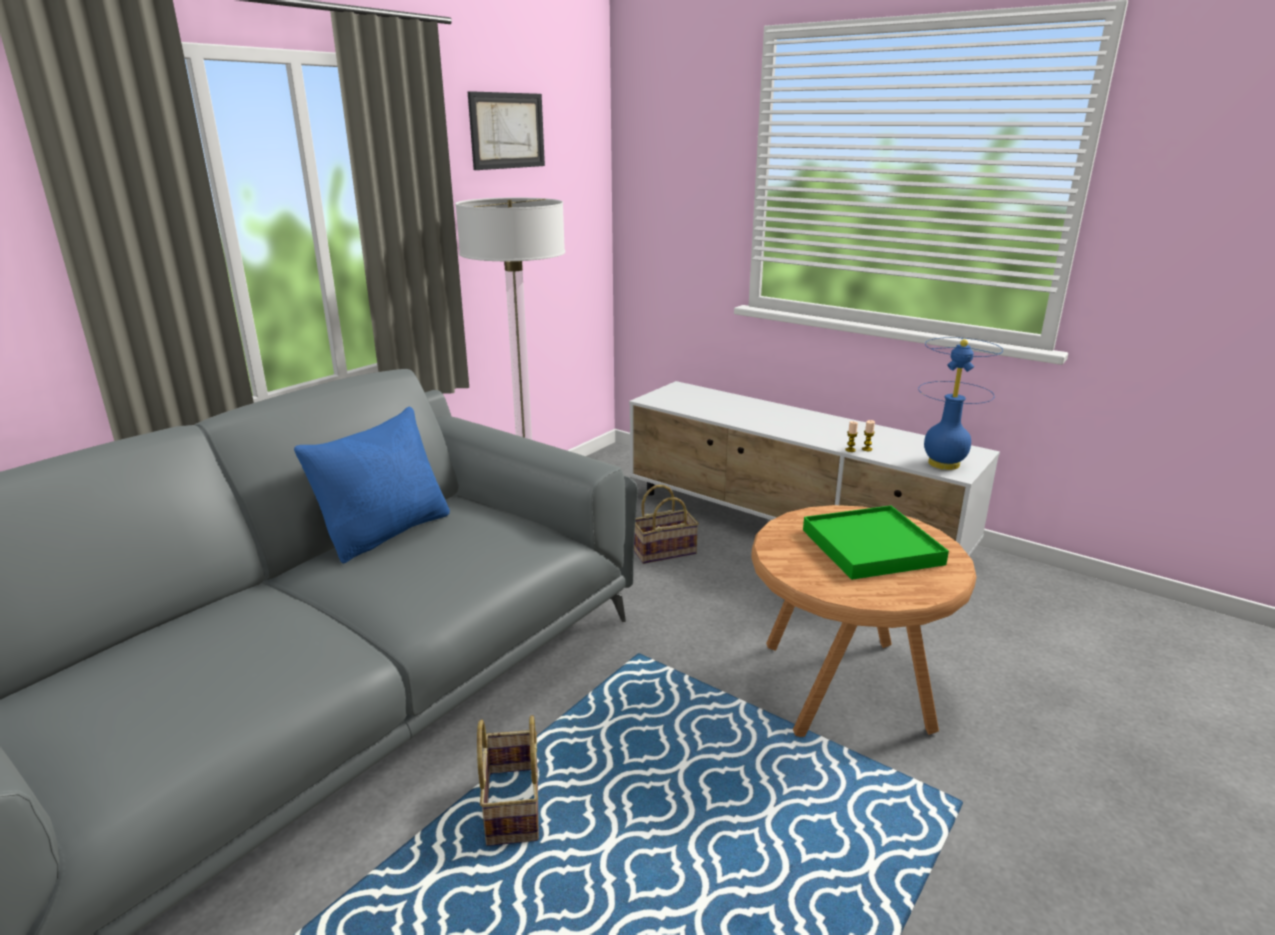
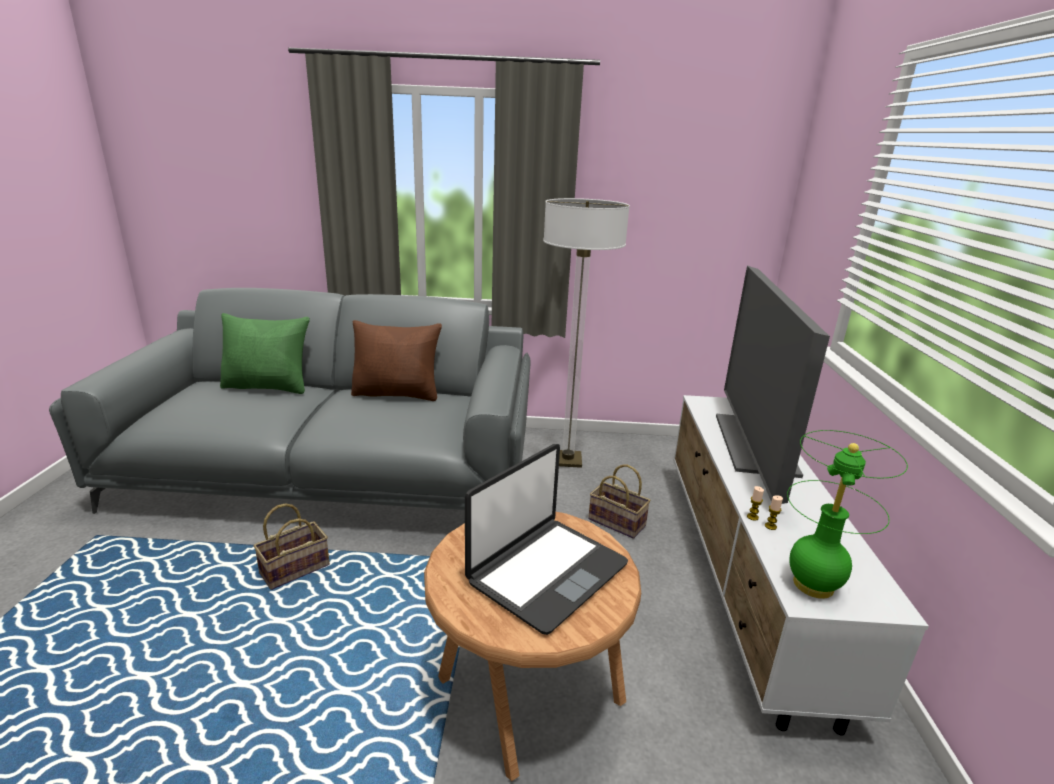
camera: 55 degrees right, 0 degrees up
(179, 628) = (268, 386): none -> green pillow
(387, 532) = (397, 394): blue pillow -> brown pillow
(507, 130) = (662, 150): picture -> none
(749, 410) = (754, 445): none -> television
(871, 547) = (546, 572): green tray -> laptop
(943, 464) = (813, 585): blue table lamp -> green table lamp

